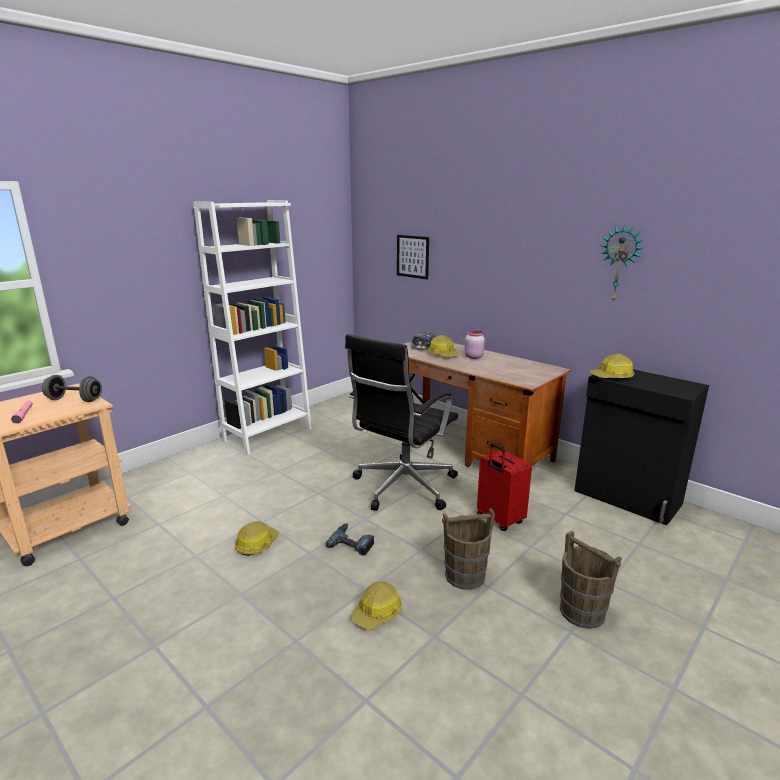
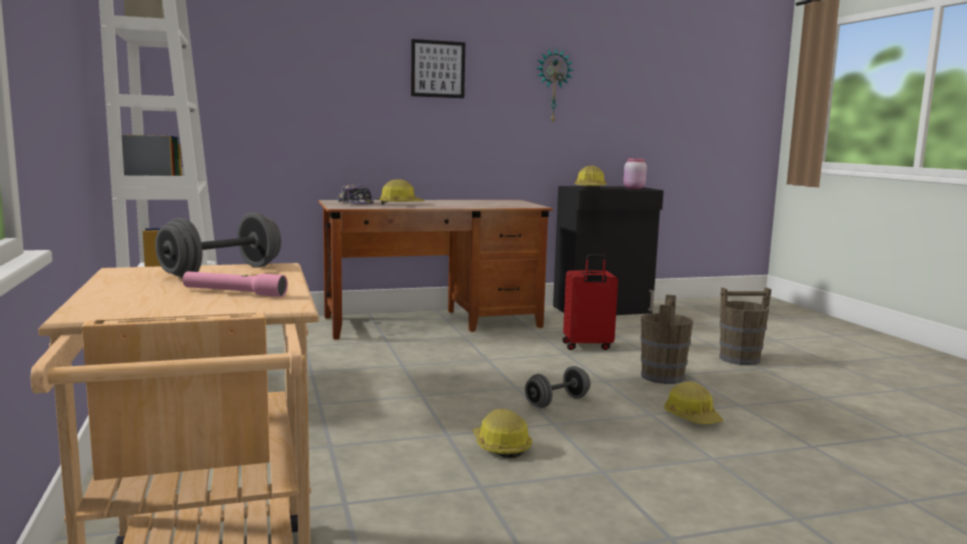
camera: 60 degrees left, 10 degrees down
(352, 542) = (557, 402): power drill -> grey dumbbell
(402, 487) = (473, 361): black office chair -> none
(413, 256) = (282, 89): picture -> picture (438, 69)
(473, 357) = (430, 202): pink jar -> pink jar (633, 188)

